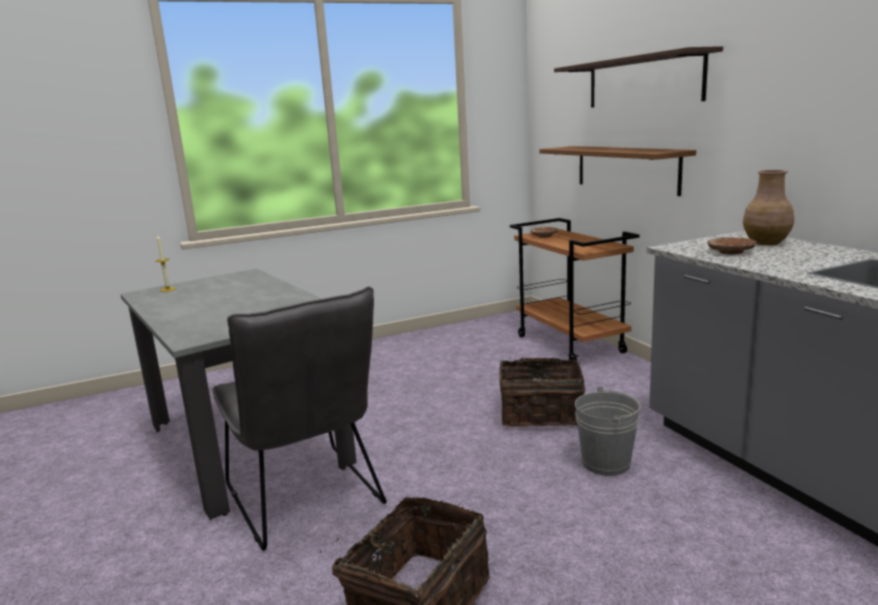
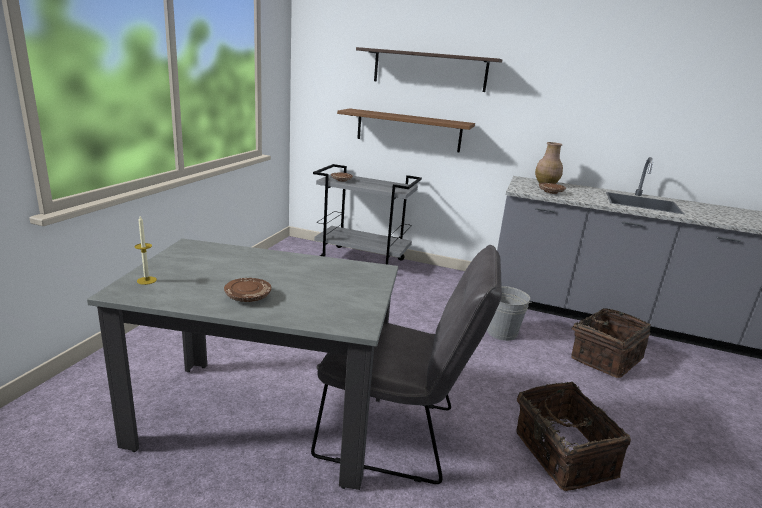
camera: 50 degrees left, 5 degrees up
(186, 308) = (248, 297): none -> brown plate
(540, 414) = (425, 314): basket -> basket (603, 357)
(571, 344) = (363, 260): brown cart -> grey cart

